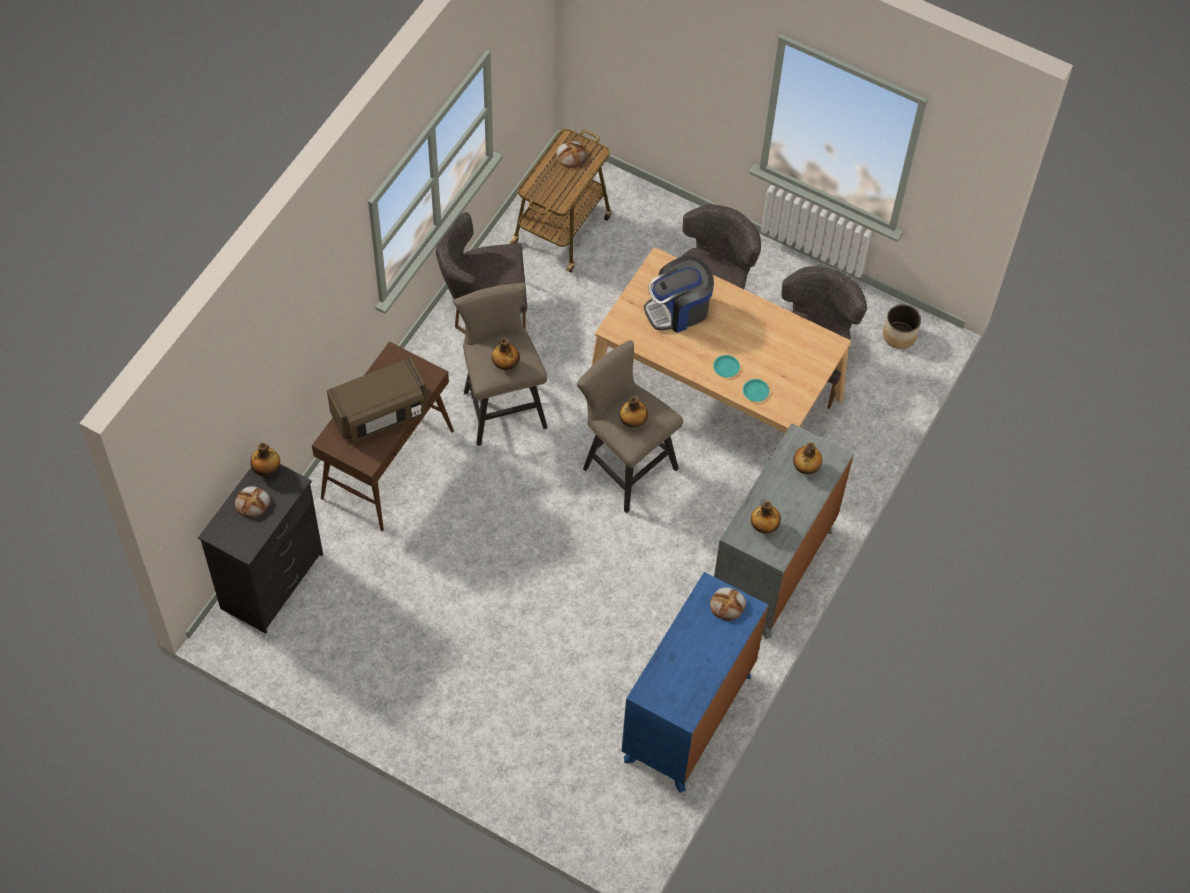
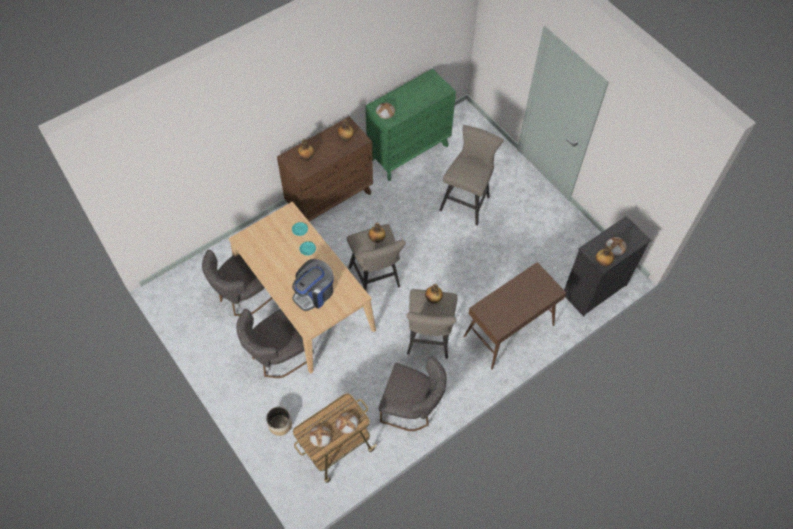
camera: 155 degrees left, 0 degrees up
(380, 414) = (519, 295): brown microwave -> none
(541, 658) = (467, 201): none -> beige stool
(545, 179) = (347, 424): none -> bread
(678, 310) = (314, 293): coffee machine -> coffee machine turned 135 degrees clockwise
(688, 717) = (408, 152): blue dresser -> green dresser
(772, 569) = (329, 200): grey dresser -> brown dresser
(899, 335) = (179, 295): planter -> planter (280, 425)

